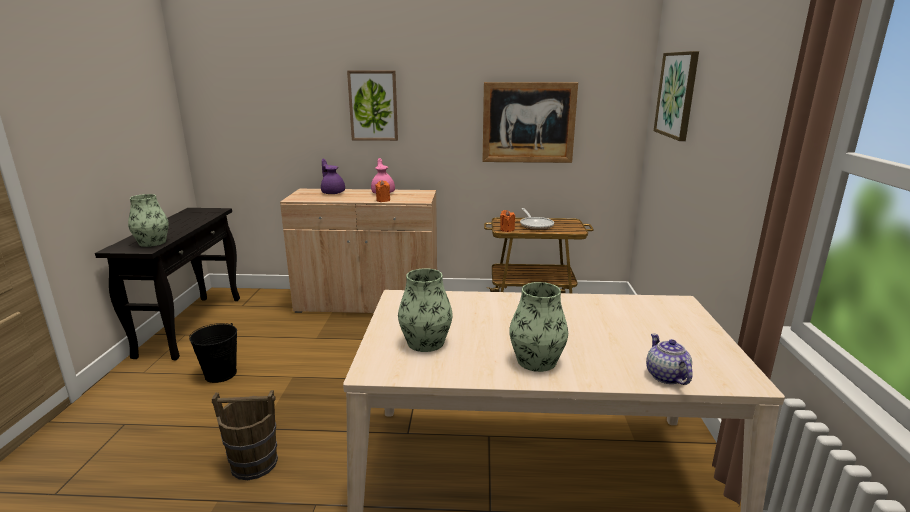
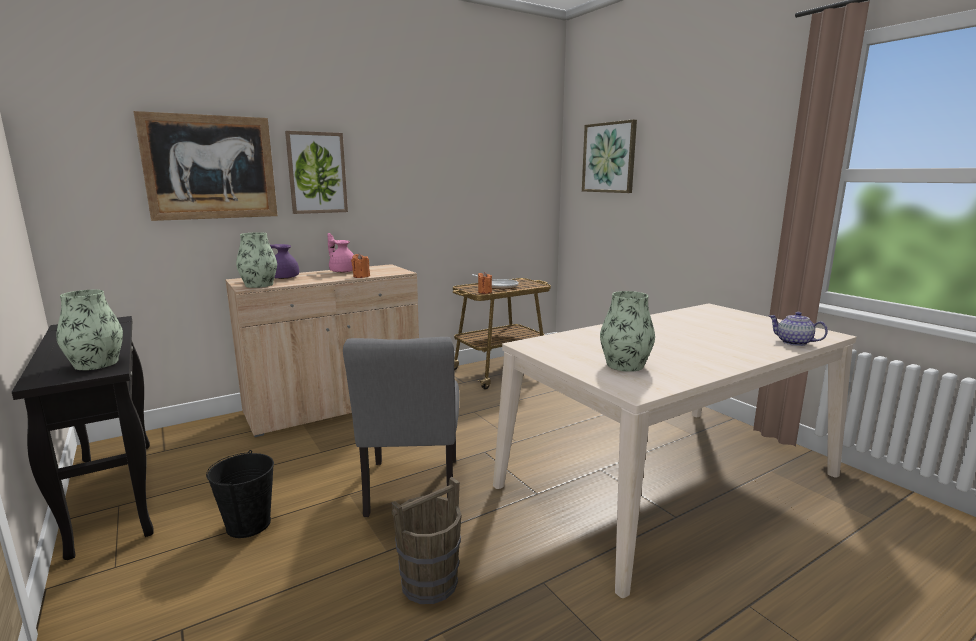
camera: 35 degrees left, 5 degrees down
(328, 392) = (411, 492): none -> grey chair
(528, 123) = (472, 189): picture -> picture (210, 167)
(536, 361) = (716, 354): vase -> vase (259, 285)

